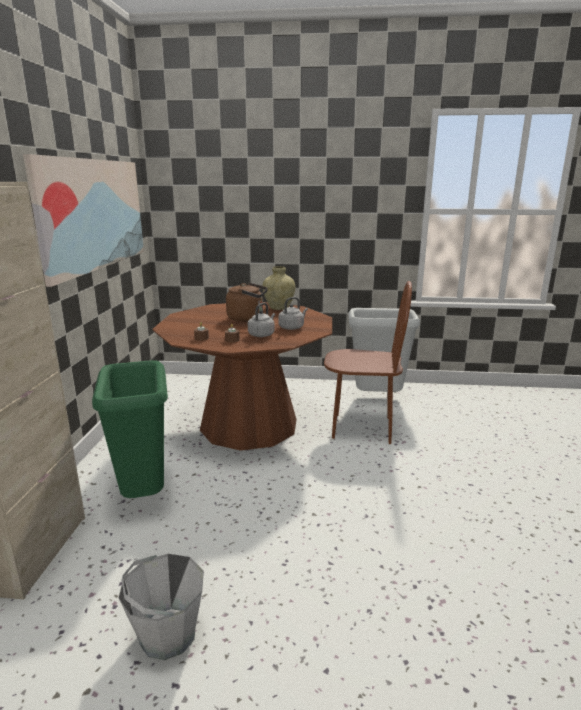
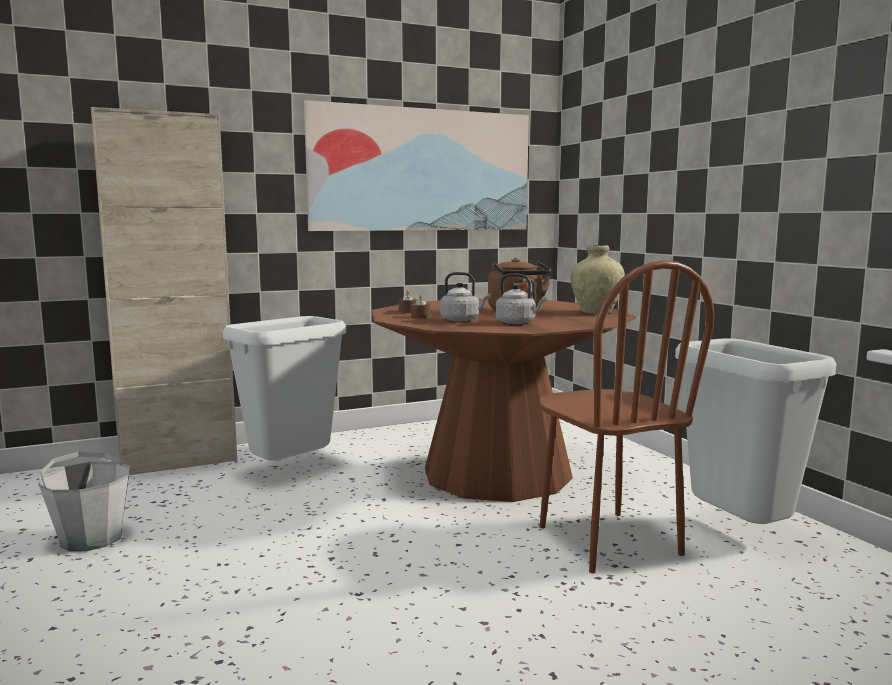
camera: 60 degrees right, 10 degrees down
(143, 495) = (291, 470): green trash can -> grey trash can

